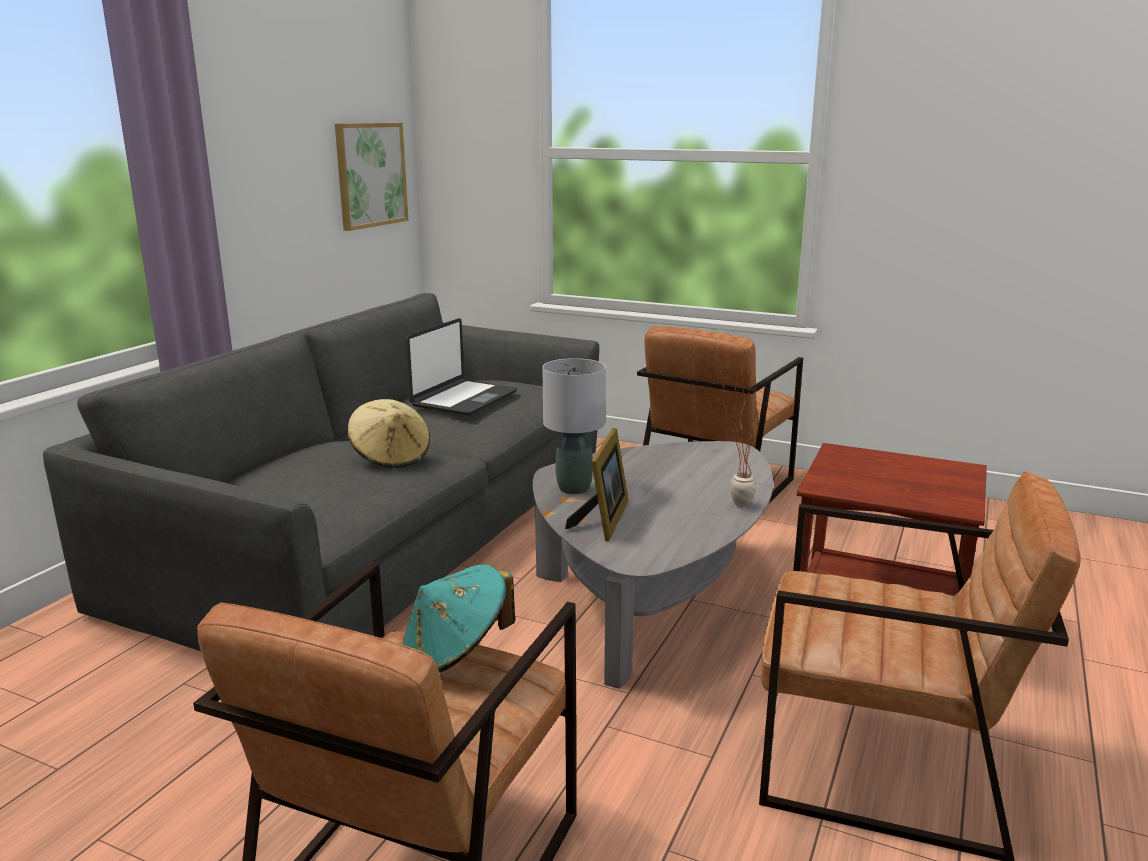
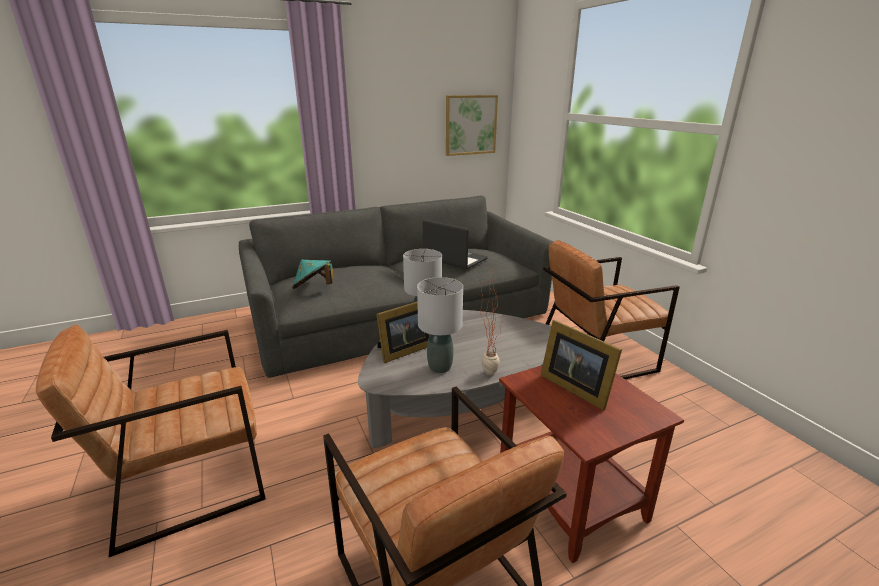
camera: 40 degrees right, 5 degrees up
(391, 457) = (372, 281): beige hat -> none
(456, 653) = (221, 389): turquoise hat -> turquoise hat (313, 288)
(463, 399) = (454, 259): laptop -> laptop turned 120 degrees counterclockwise
(679, 520) = (440, 367): none -> grey table lamp
(872, 473) = (574, 386): none -> picture frame

